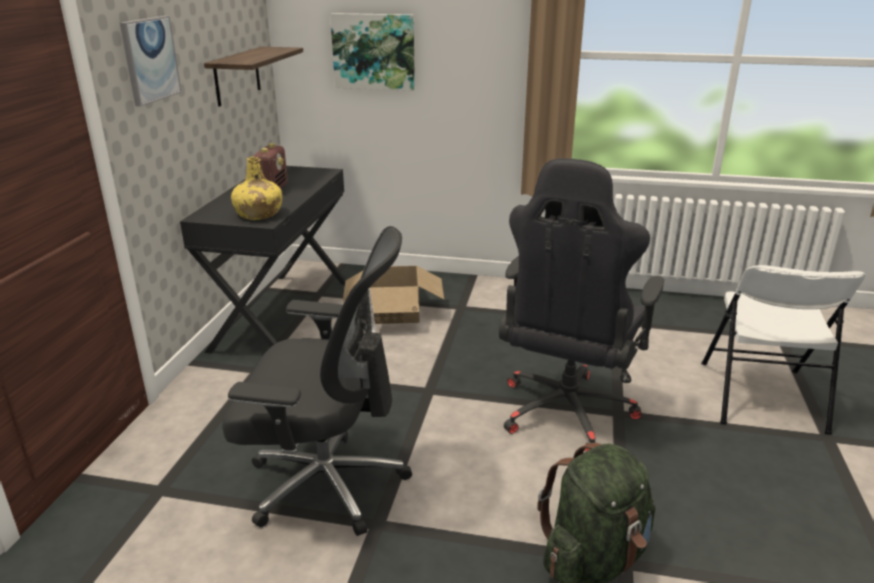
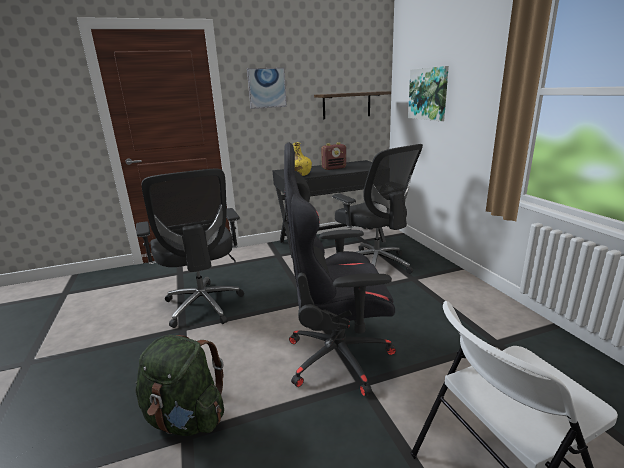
camera: 60 degrees right, 5 degrees down
(394, 312) = (375, 263): cardboard box -> office chair

